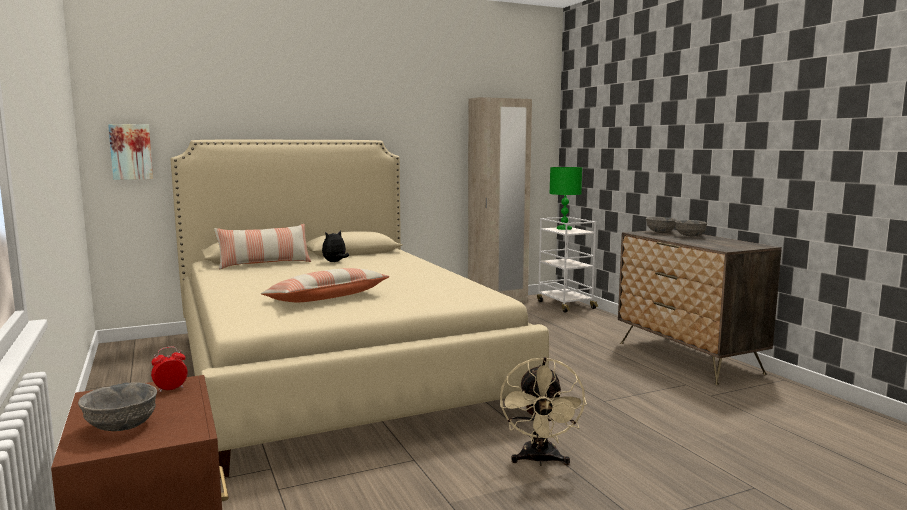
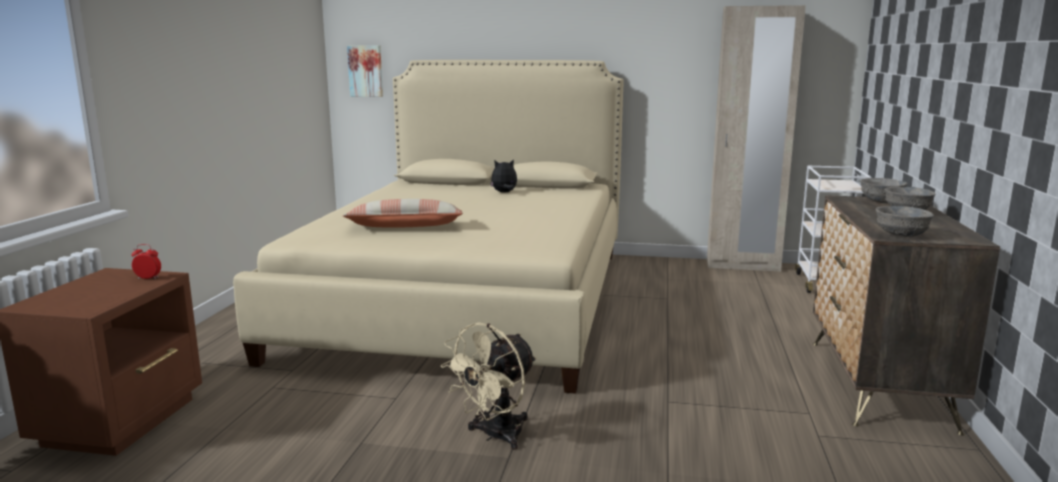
camera: 35 degrees right, 5 degrees up
(121, 426) = (71, 296): grey bowl -> grey bowl (900, 235)
(264, 264) = (443, 186): pillow -> none
(564, 228) = (837, 182): green table lamp -> none

